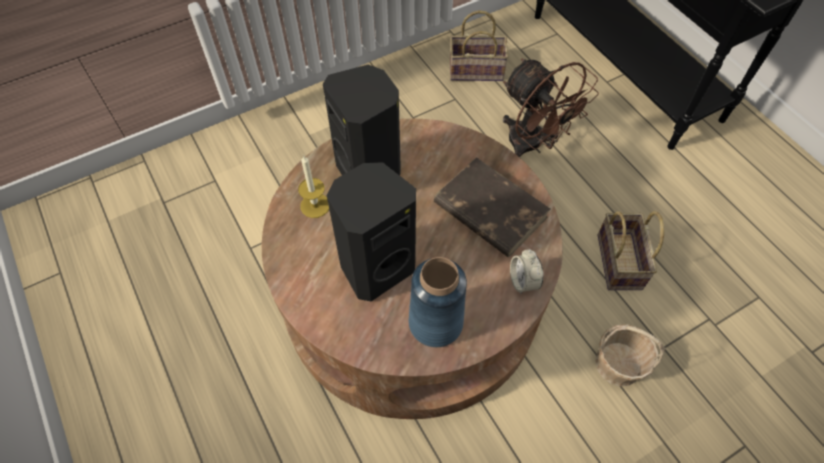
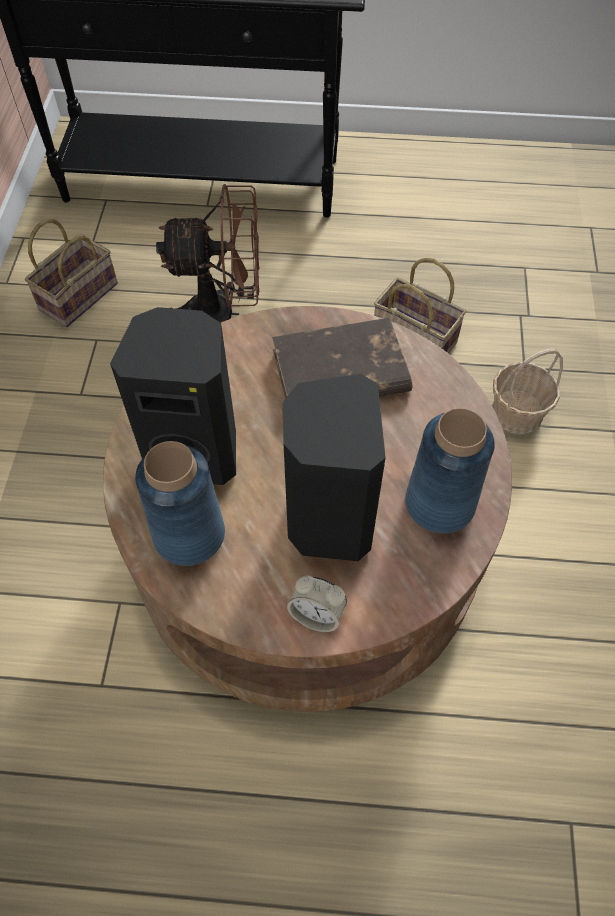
camera: 55 degrees left, 0 degrees up
(315, 205) = (189, 535): candle -> blue vase
(523, 281) = (446, 397): alarm clock -> alarm clock (317, 614)

